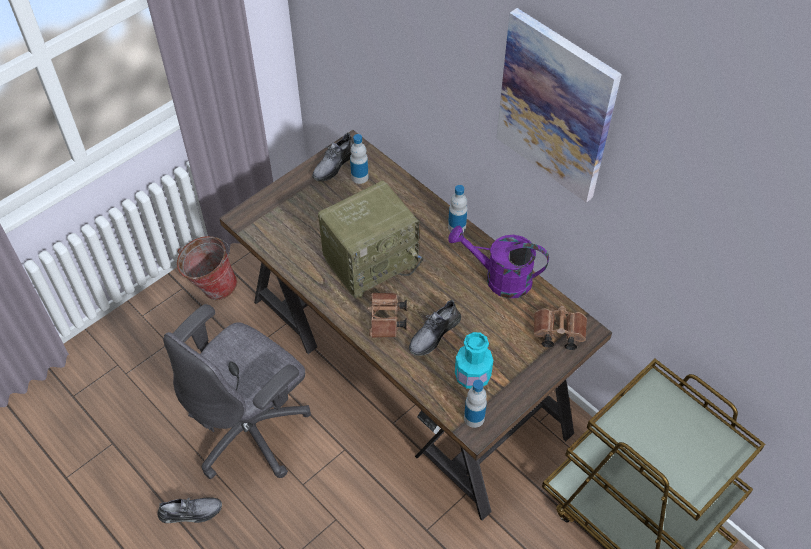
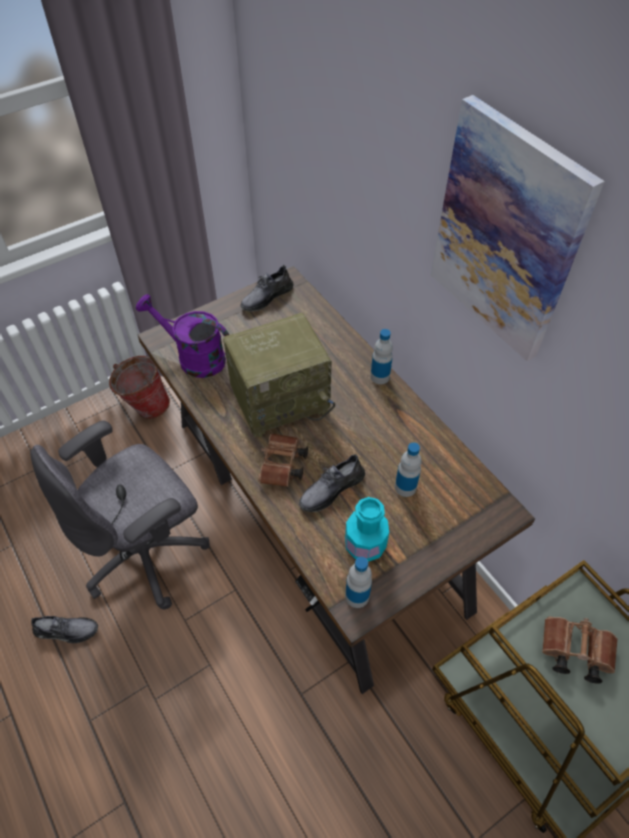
camera: 10 degrees right, 0 degrees up
(359, 177) = (289, 312): bottle -> bottle (405, 487)
(499, 278) = (416, 438): purple watering can -> purple watering can (194, 357)
(557, 333) = (470, 510): brown binoculars -> brown binoculars (572, 652)

